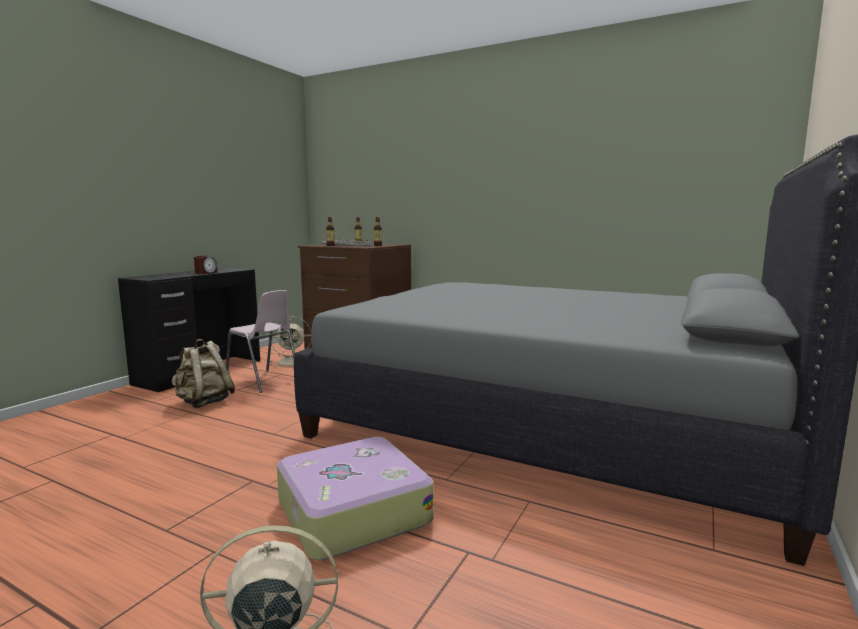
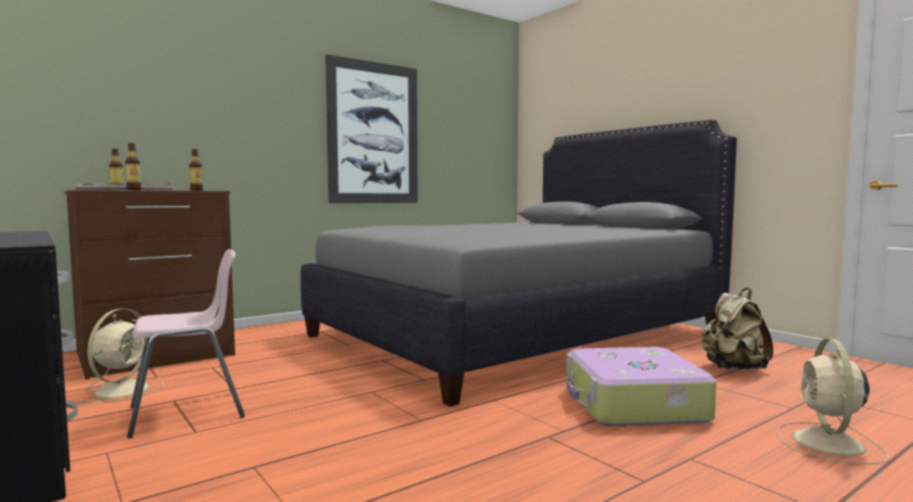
camera: 65 degrees left, 5 degrees down
(204, 403) = (220, 456): beige backpack -> beige backpack (733, 369)
(206, 273) = (29, 236): alarm clock -> none
(557, 188) = (373, 133): none -> picture

